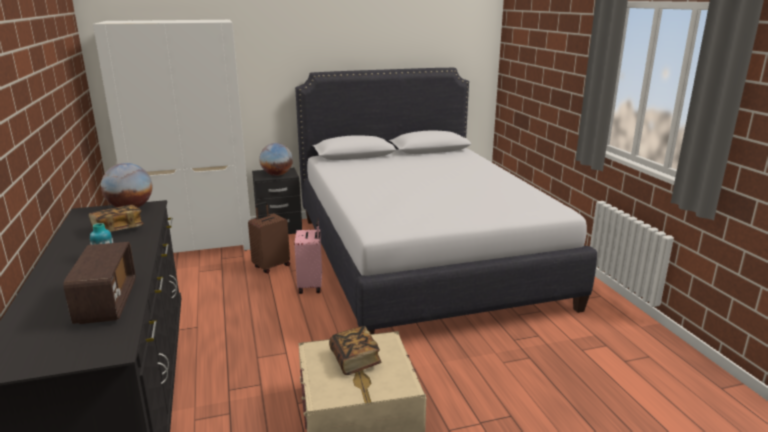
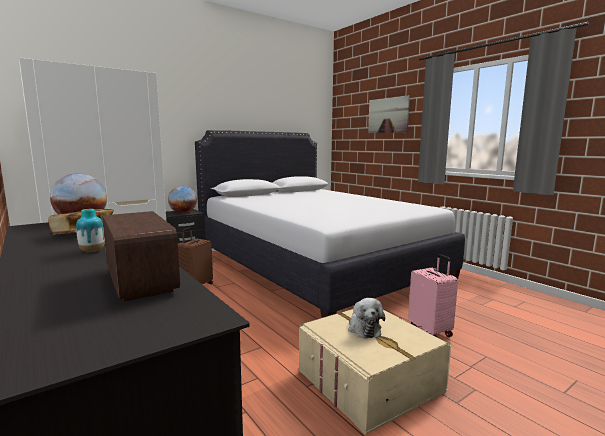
camera: 20 degrees left, 10 degrees down
(311, 286) = (243, 295): pink suitcase -> pink suitcase (431, 331)
(355, 360) = (364, 328): book -> plush toy
(557, 54) = (388, 115): none -> picture

